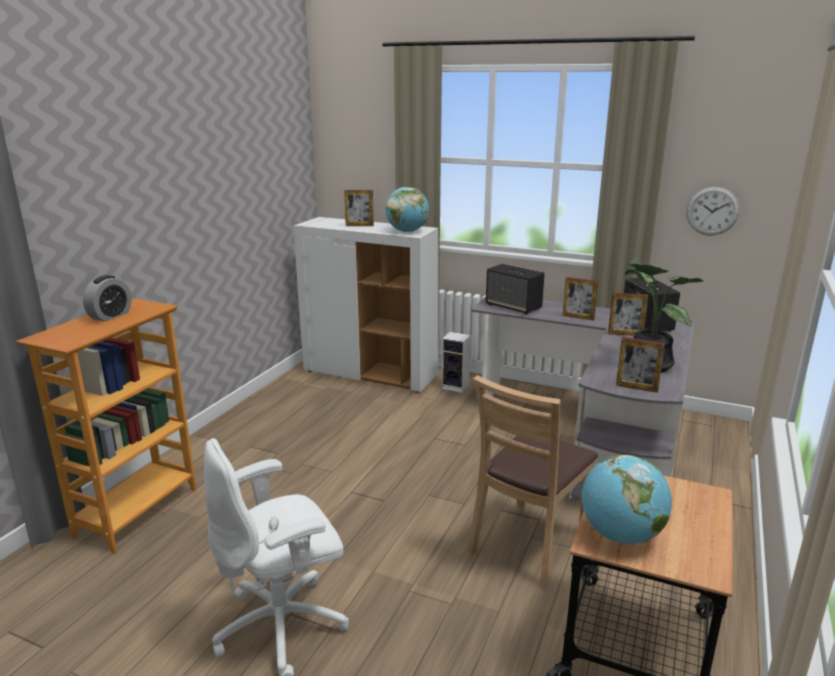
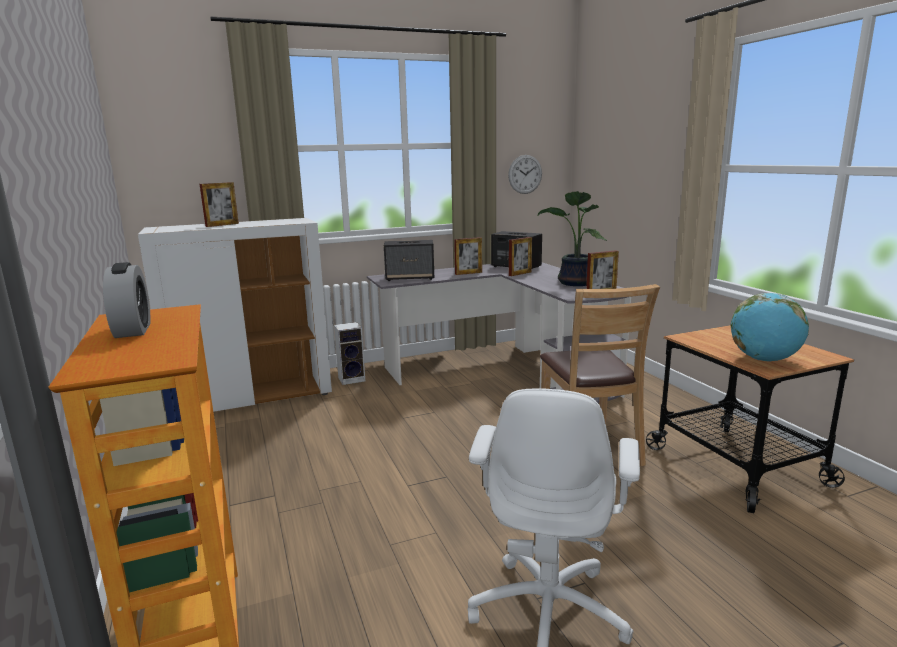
camera: 45 degrees left, 5 degrees down
(407, 231) = (289, 221): globe -> none

